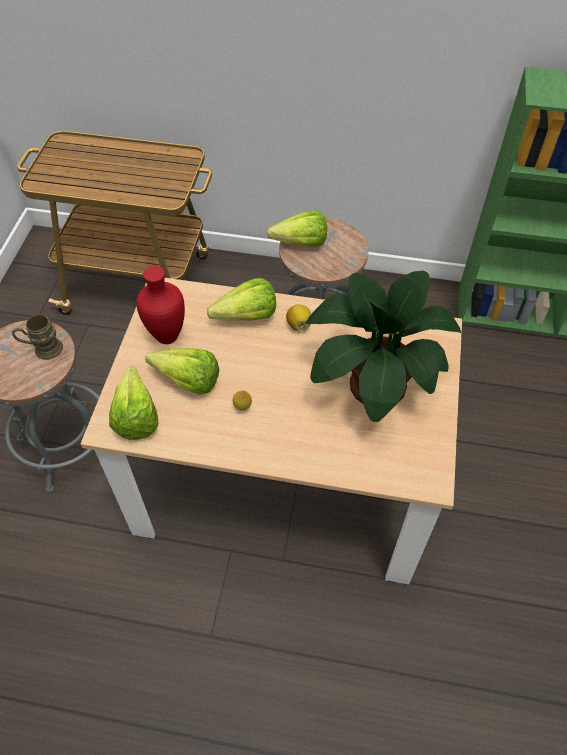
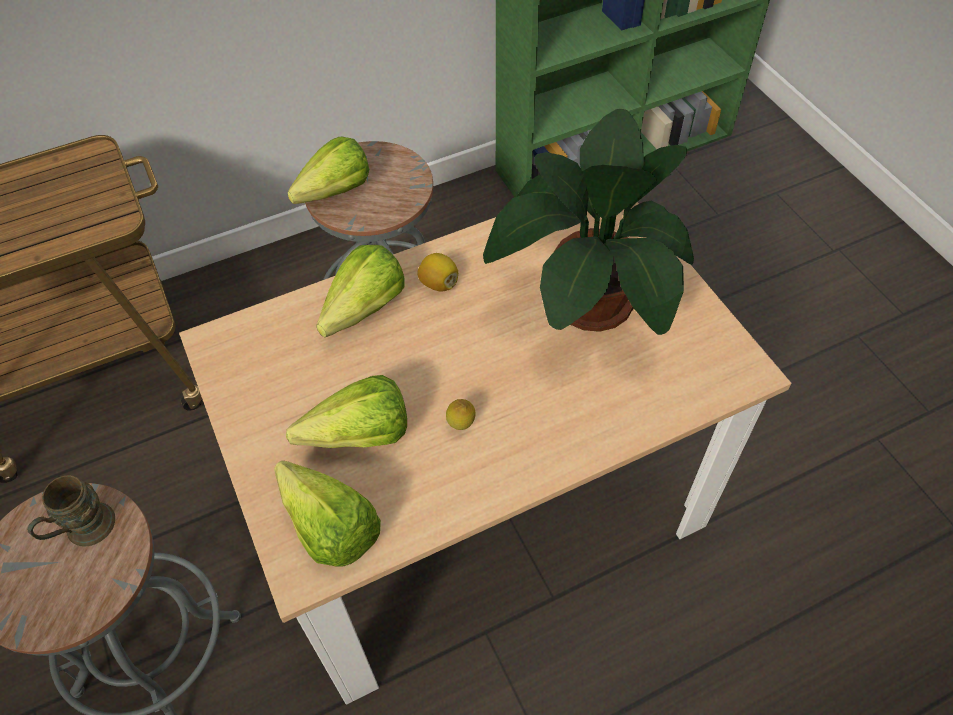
camera: 35 degrees left, 0 degrees up
(167, 335) = (278, 395): red vase -> none

